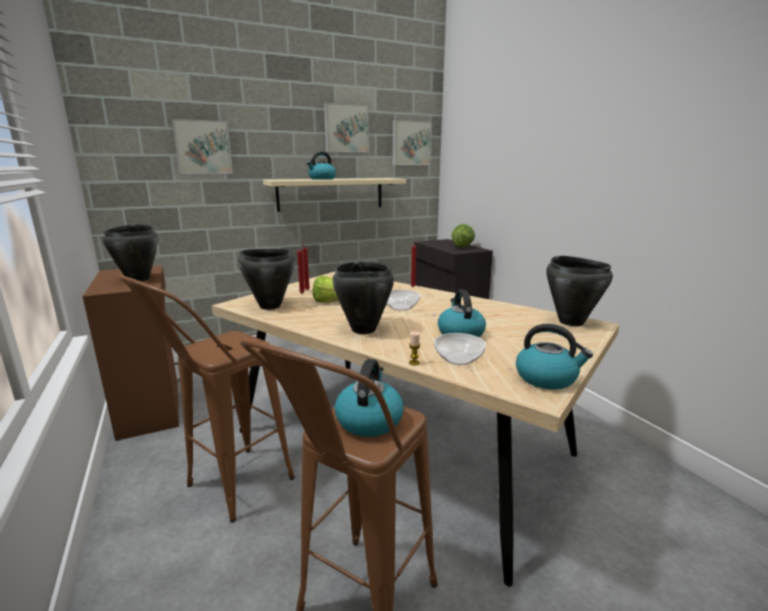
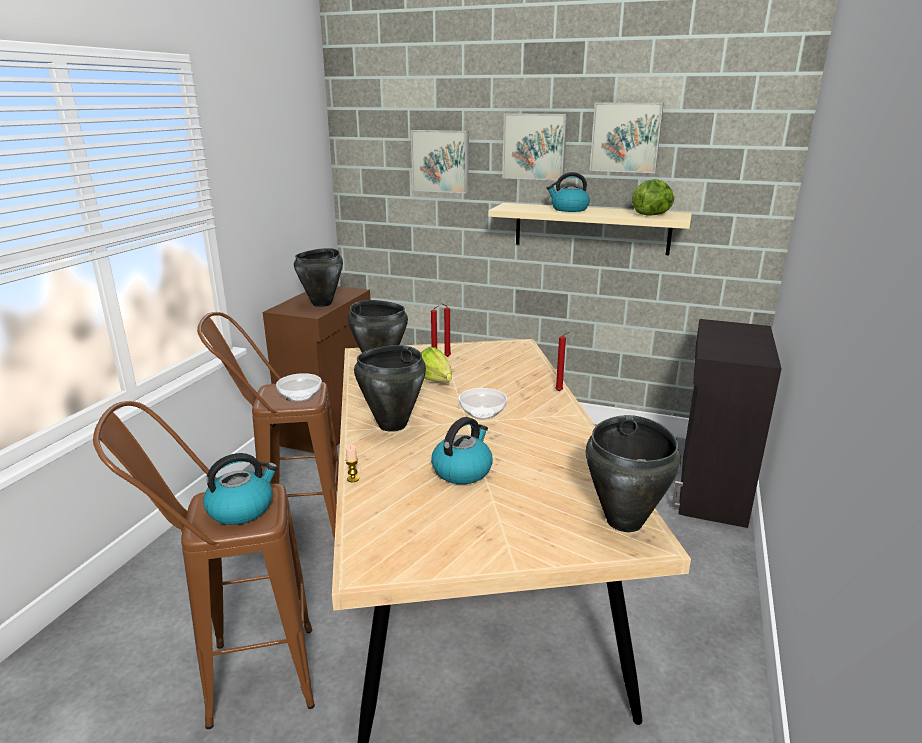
camera: 45 degrees right, 5 degrees up
(411, 143) = (739, 159): picture -> picture (534, 146)
(459, 359) = (393, 496): bowl -> bowl (300, 397)
(462, 247) = (748, 347): lettuce -> lettuce (652, 215)
(547, 378) = (414, 559): kettle -> none

